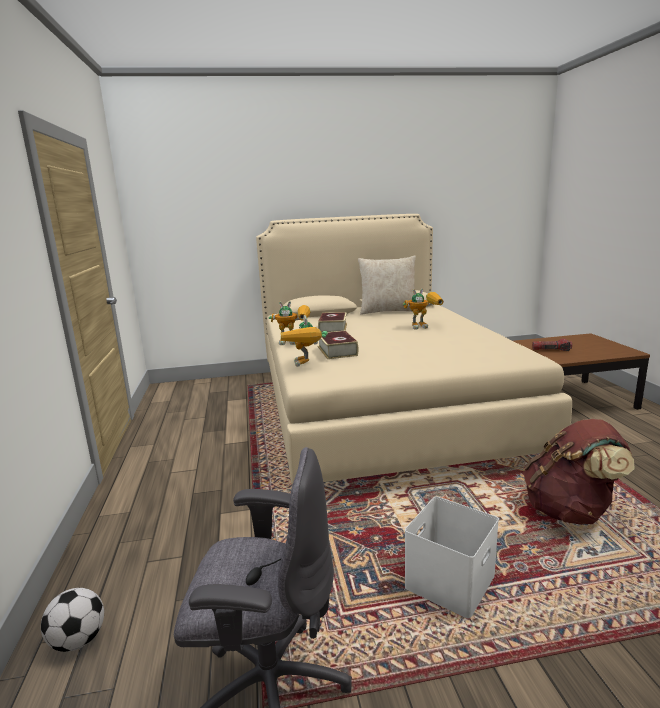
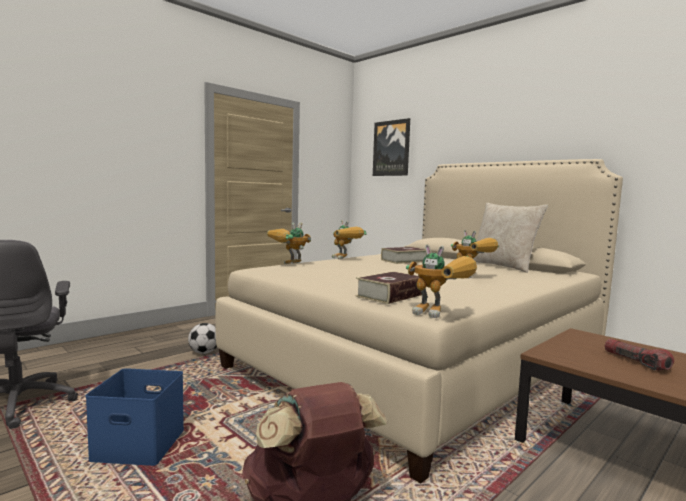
camera: 55 degrees right, 10 degrees down
(78, 640) = (63, 352): football -> football (204, 352)
(192, 201) = (391, 148): none -> picture
(337, 351) = (332, 265): book -> book (390, 295)
(449, 581) = (141, 445): white storage box -> blue storage box
(539, 357) = (441, 315): none -> toy robot

